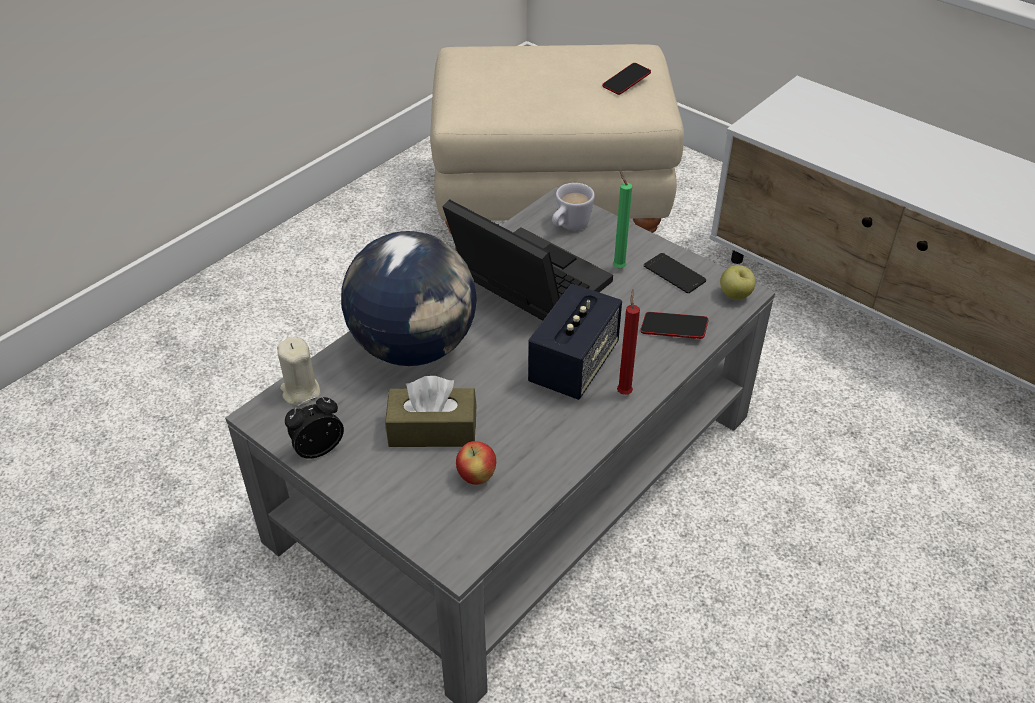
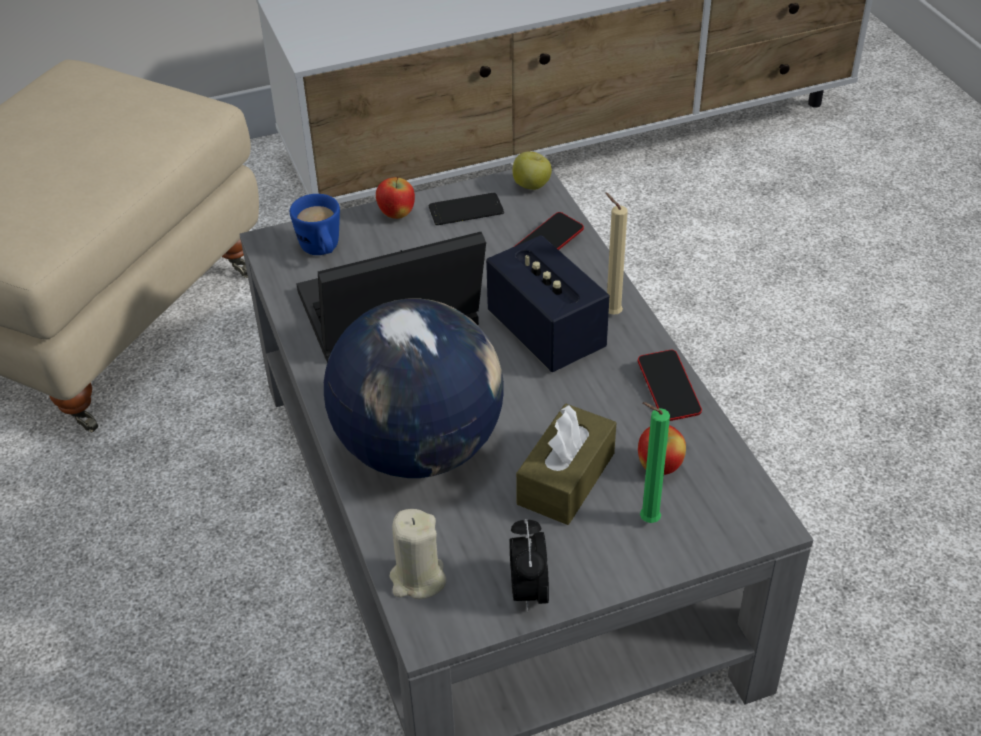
camera: 60 degrees left, 0 degrees up
(569, 227) = (322, 251): white mug -> blue mug
(617, 267) = (421, 243): green candle -> green candle (646, 520)
(624, 391) = (610, 313): red candle -> beige candle
(626, 82) = (125, 103): phone -> phone (668, 390)
(638, 243) = (396, 215): none -> apple

